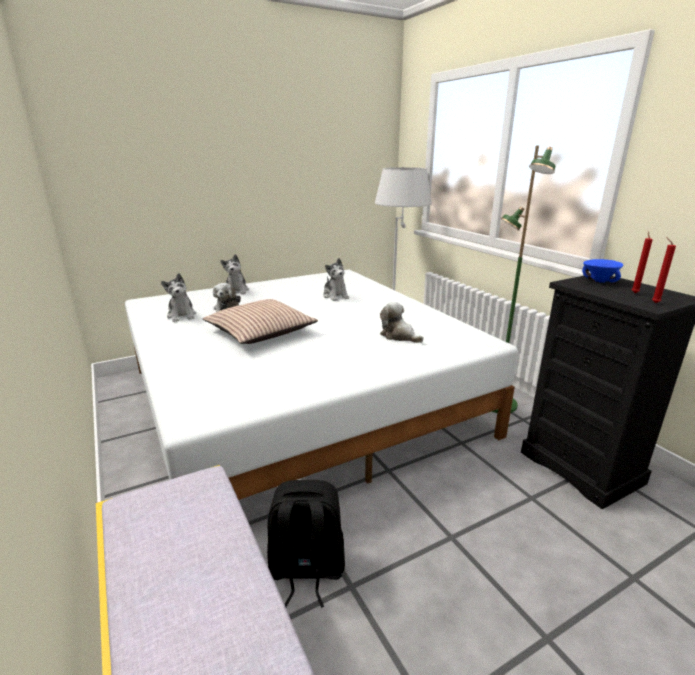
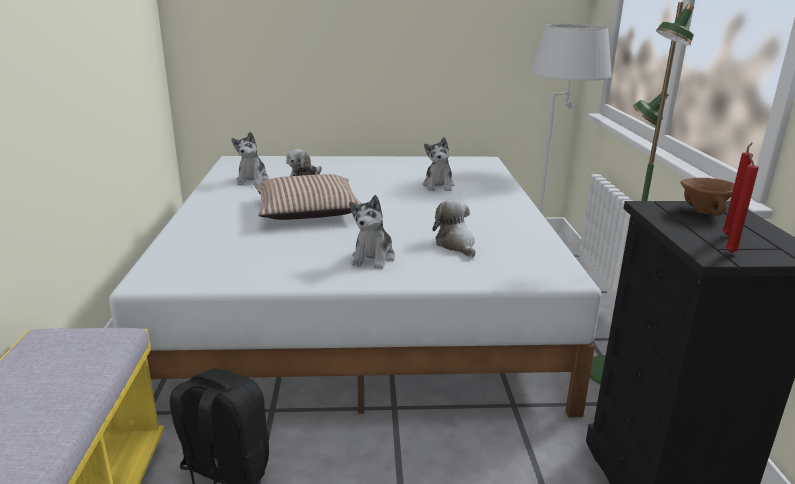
camera: 25 degrees right, 0 degrees up
(236, 291) = (336, 163): plush toy -> plush toy (373, 258)
(599, 281) = (704, 212): blue bowl -> brown bowl

